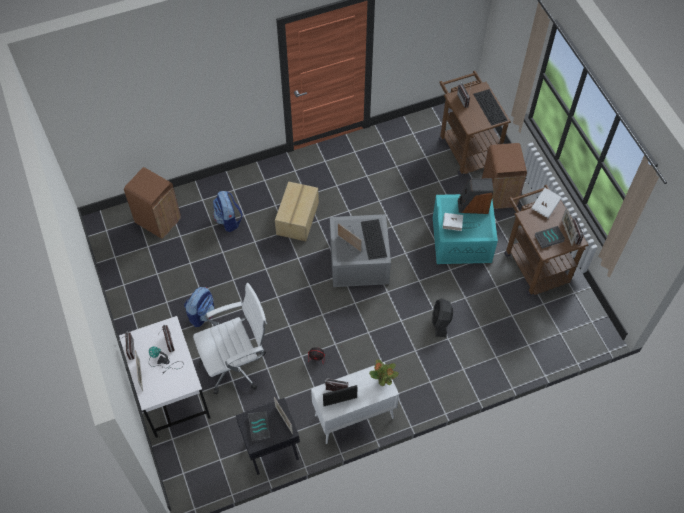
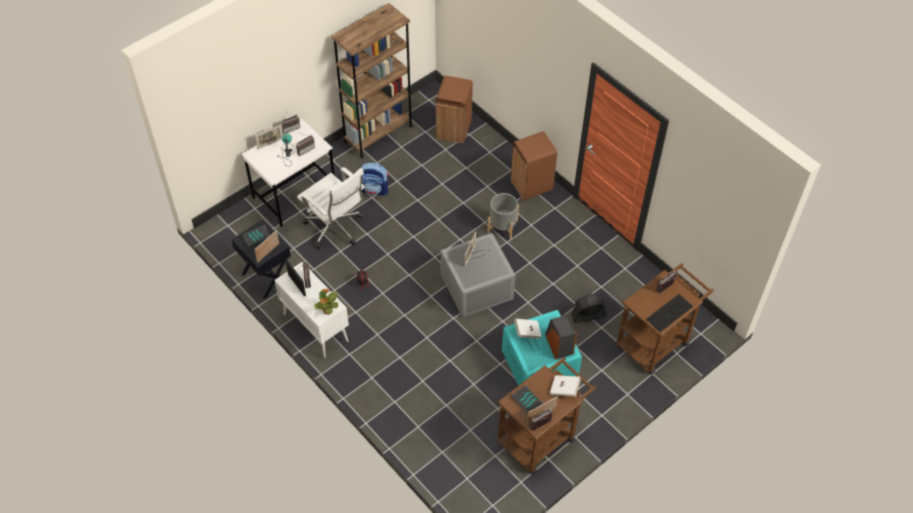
camera: 70 degrees right, 5 degrees down
(128, 289) = (378, 133): none -> brown bookcase
(228, 220) = (476, 177): backpack -> none
(298, 218) = (502, 226): cardboard box -> grey planter
(374, 239) = (482, 273): keyboard -> none
(441, 322) = (438, 370): black fan -> black fan (587, 315)
(499, 194) = (611, 385): brown trash can -> brown trash can (532, 186)

